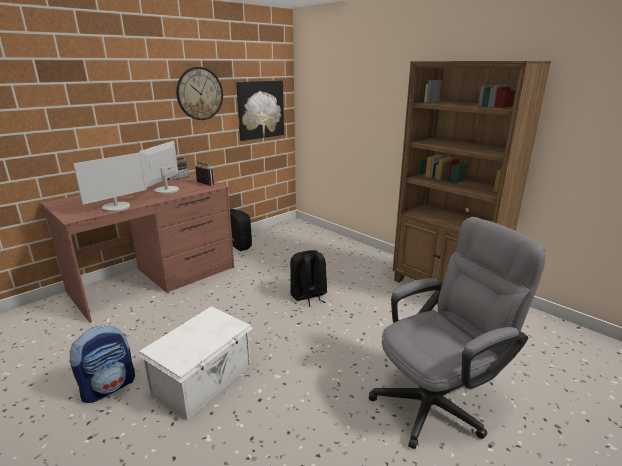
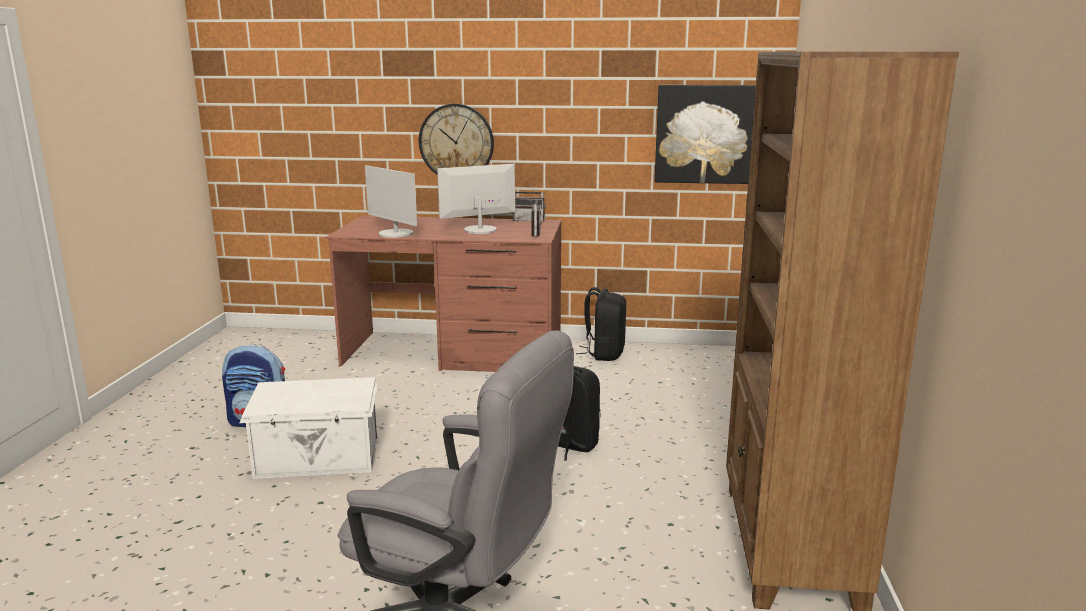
camera: 50 degrees right, 5 degrees down
(116, 207) = (395, 234): monitor -> monitor turned 45 degrees clockwise
(199, 94) = (589, 100): wall clock -> wall clock (456, 142)

